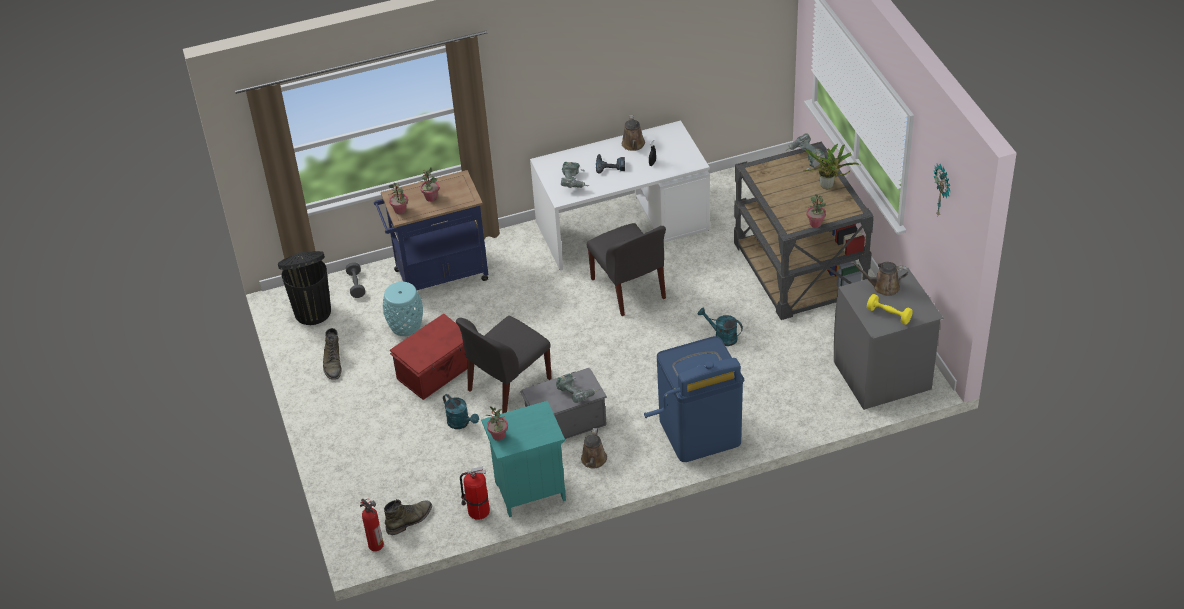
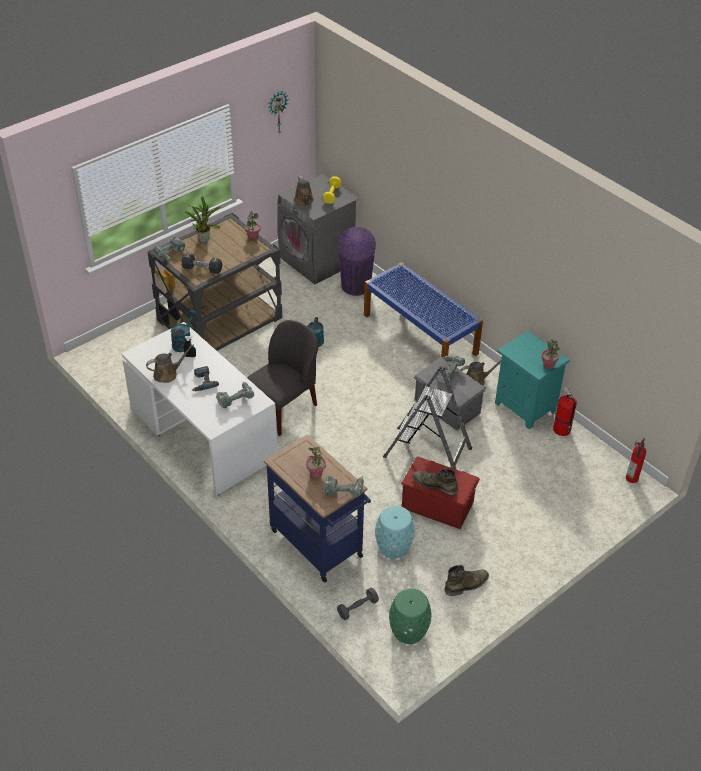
camera: 115 degrees left, 0 degrees up
(312, 311) = (408, 631): black trash can -> green stool
(400, 210) = (344, 490): potted plant -> power drill
(409, 520) = (596, 466): green boot -> green boot (435, 484)
(461, 423) = (484, 468): turquoise watering can -> turquoise watering can (183, 342)
(507, 385) = (428, 452): grey chair -> grey step ladder
(698, 434) = (420, 334): blue washing machine -> blue bench
(771, 176) = (202, 269): none -> black dumbbell
(814, 398) = (355, 287): none -> purple trash can

